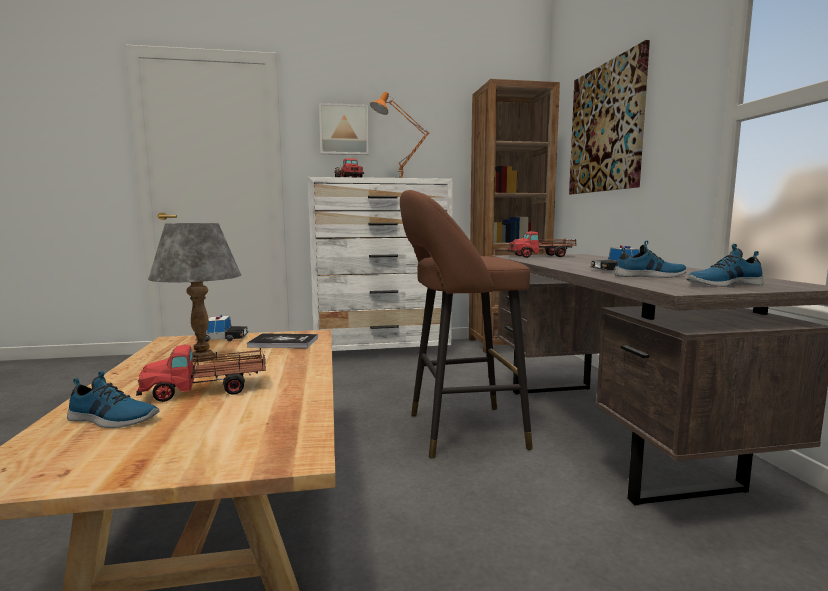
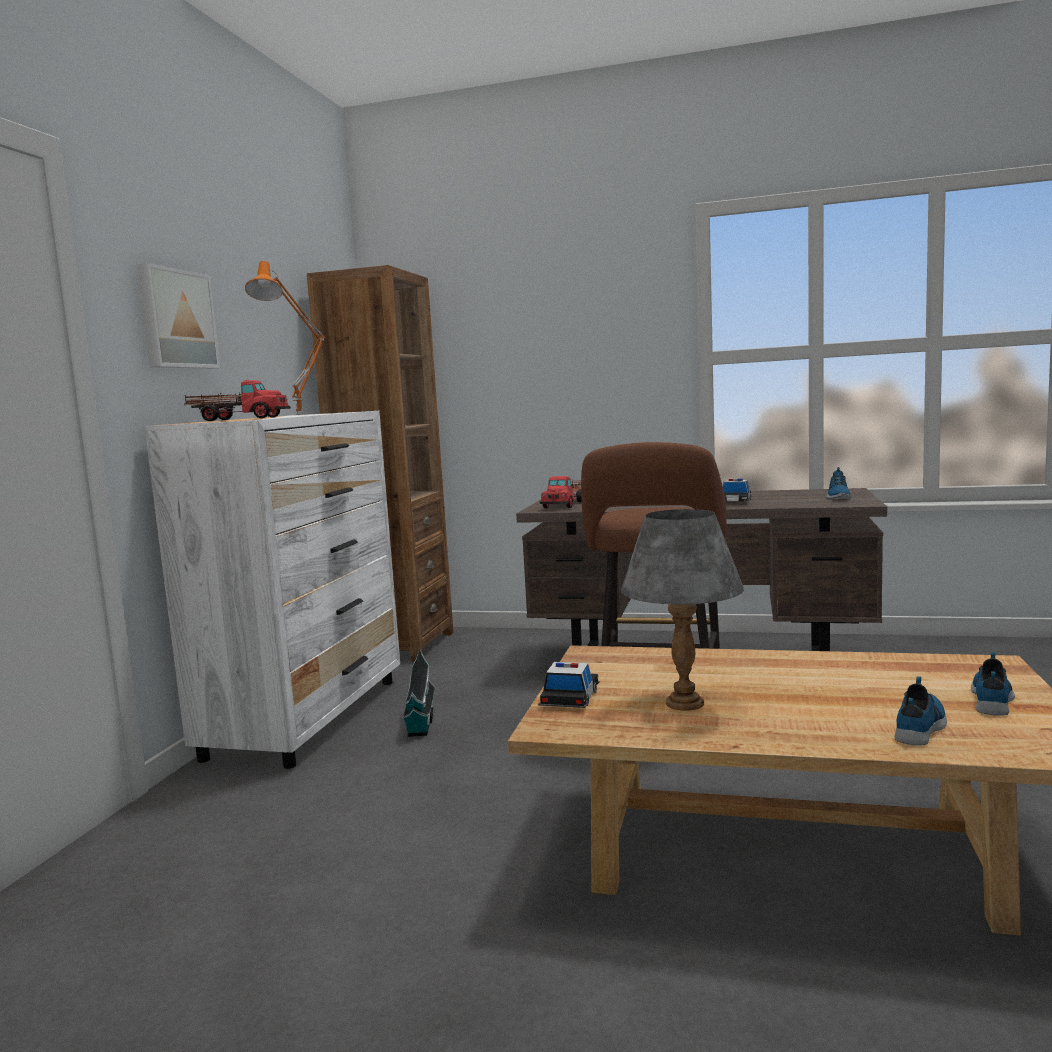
camera: 65 degrees left, 0 degrees up
(208, 390) = (829, 694): toy truck -> none
(283, 342) = (630, 666): book -> none
(390, 371) = (420, 723): none -> toy house
(606, 128) = (516, 347): picture -> none
(650, 276) = (779, 500): shoe -> shoe (993, 698)

